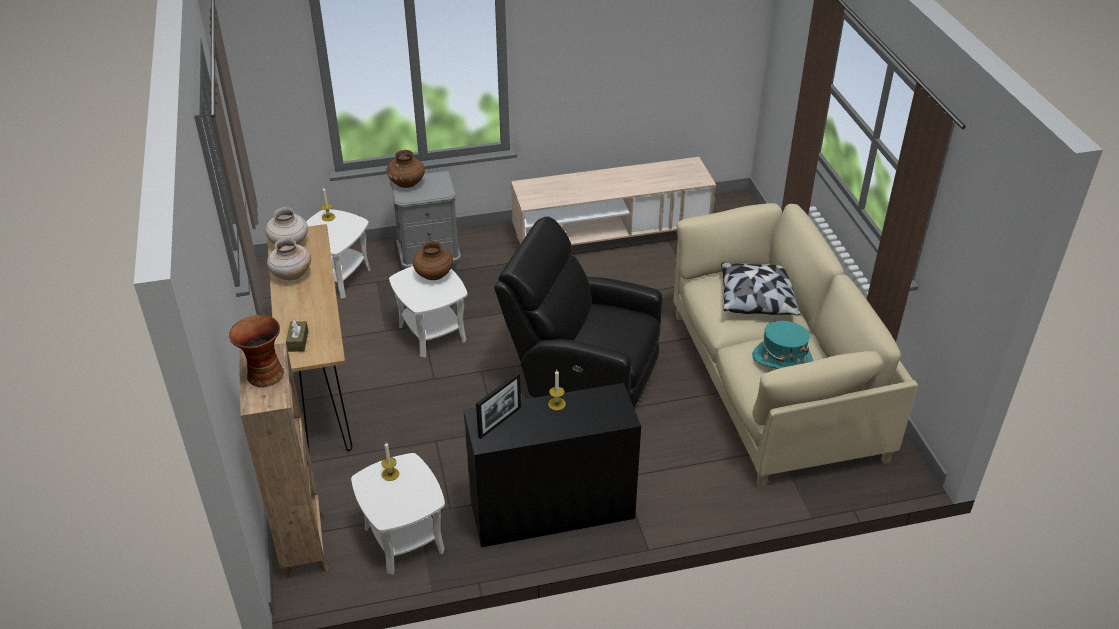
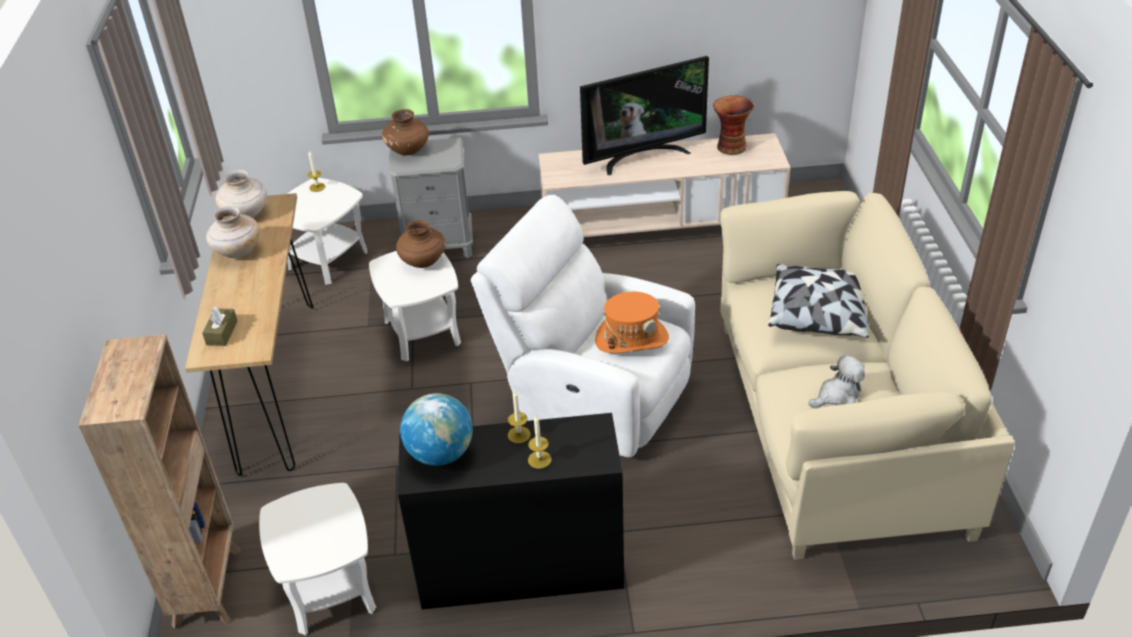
camera: 10 degrees right, 0 degrees up
(264, 374) = (125, 374): vase -> vase (730, 147)
(390, 474) = (309, 508): candle -> candle (539, 459)
(499, 422) = (440, 453): picture frame -> globe
(582, 375) = (593, 395): black armchair -> white armchair
(596, 180) = (642, 156): none -> television
(616, 327) = (632, 339): none -> orange hat
(782, 360) = (837, 395): turquoise hat -> plush toy

